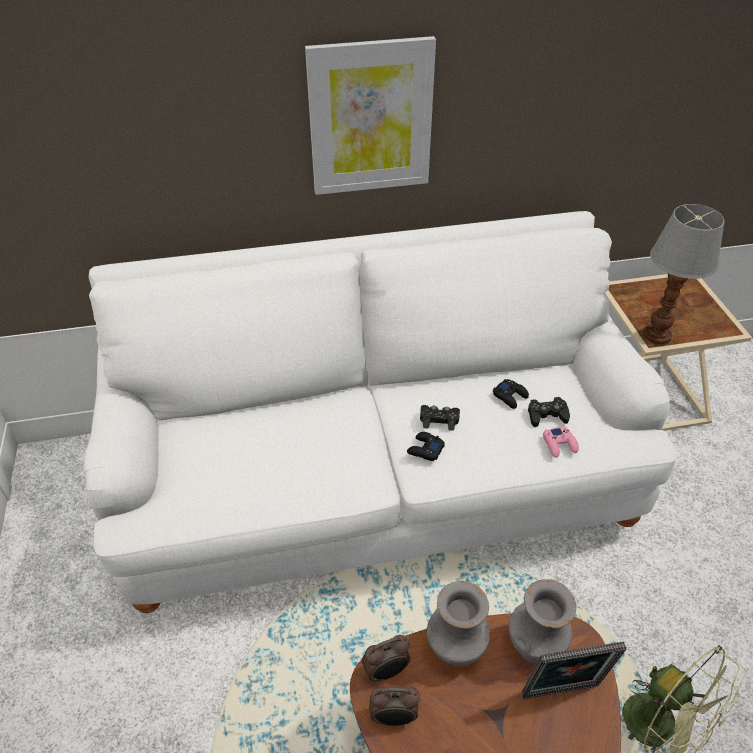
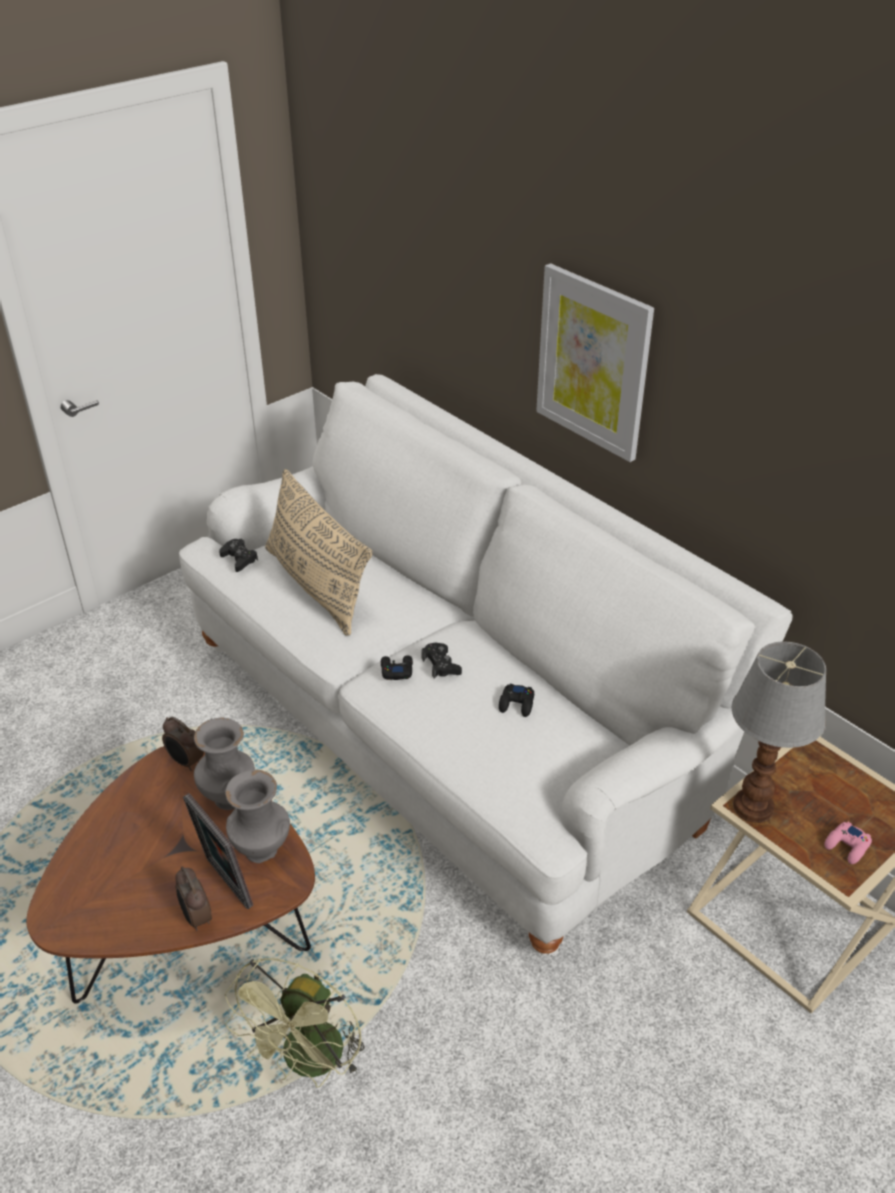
camera: 60 degrees right, 5 degrees down
(272, 458) = (316, 586): none -> beige pillow
(393, 718) = (147, 782): alarm clock -> alarm clock (196, 918)
(547, 415) = (512, 739): black game controller -> black game controller (239, 559)
(559, 444) = (478, 762): pink game controller -> pink game controller (847, 846)

